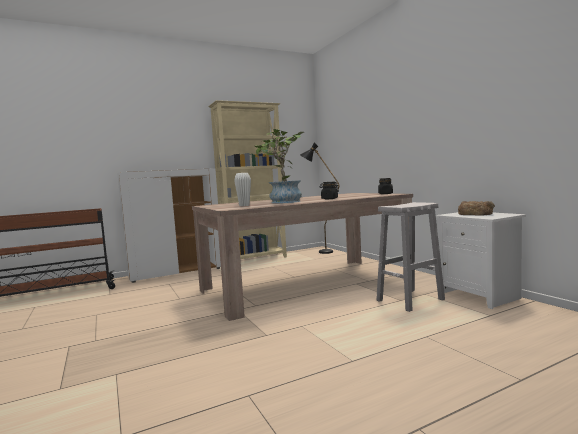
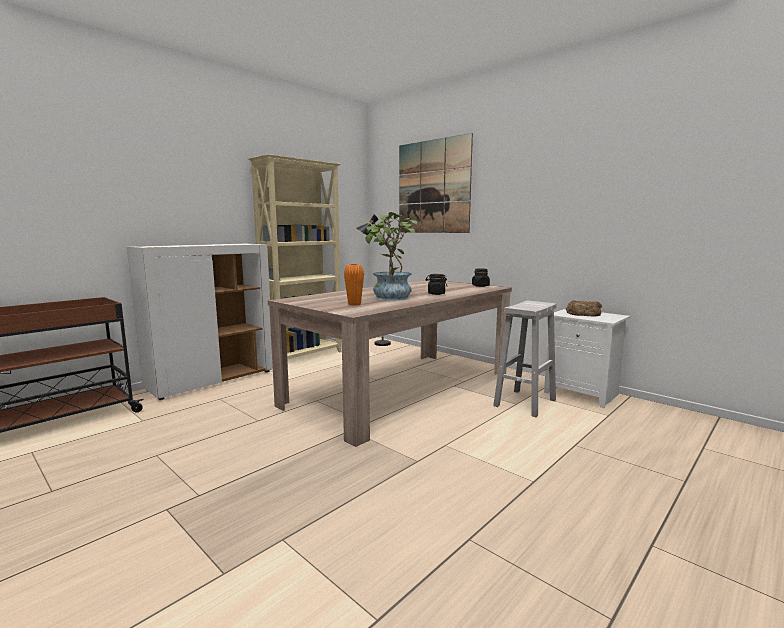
camera: 20 degrees left, 5 degrees up
(244, 205) = (354, 304): white vase -> orange vase
(358, 113) = (433, 187): none -> picture

